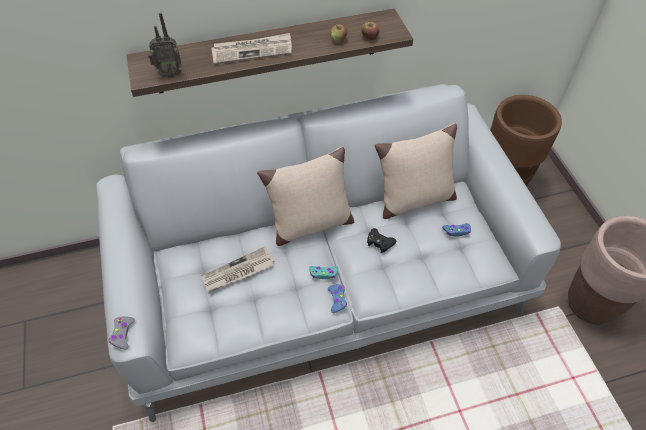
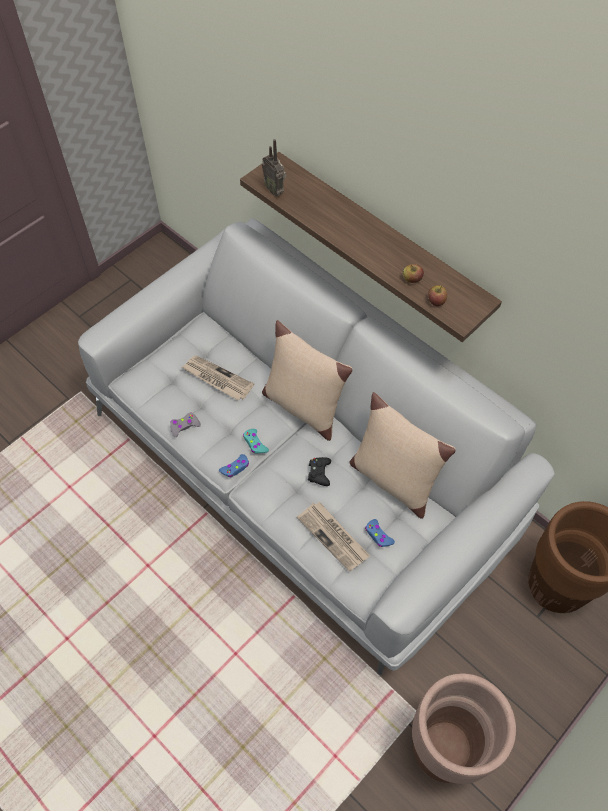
camera: 60 degrees right, 5 degrees up
(122, 334) = (98, 330): grey game controller -> grey game controller (184, 426)
(252, 51) = (346, 227): newspaper -> newspaper (334, 536)

